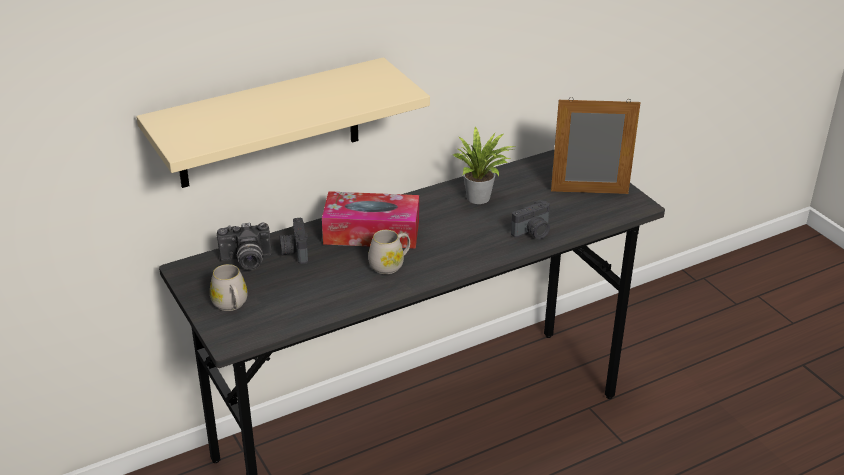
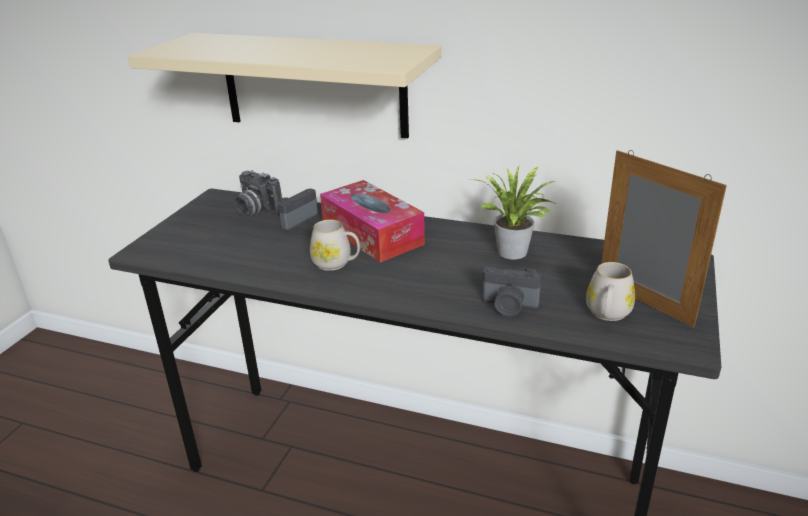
camera: 50 degrees right, 5 degrees down
(231, 305) = (189, 231): white mug -> white mug (607, 314)

